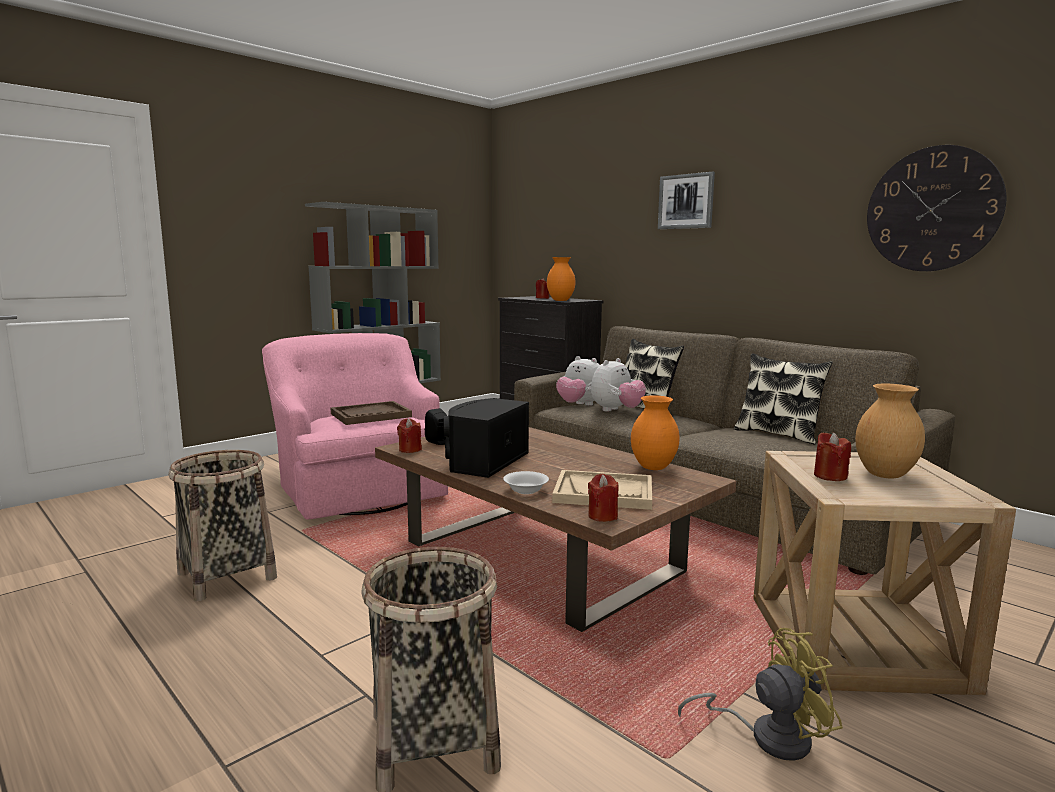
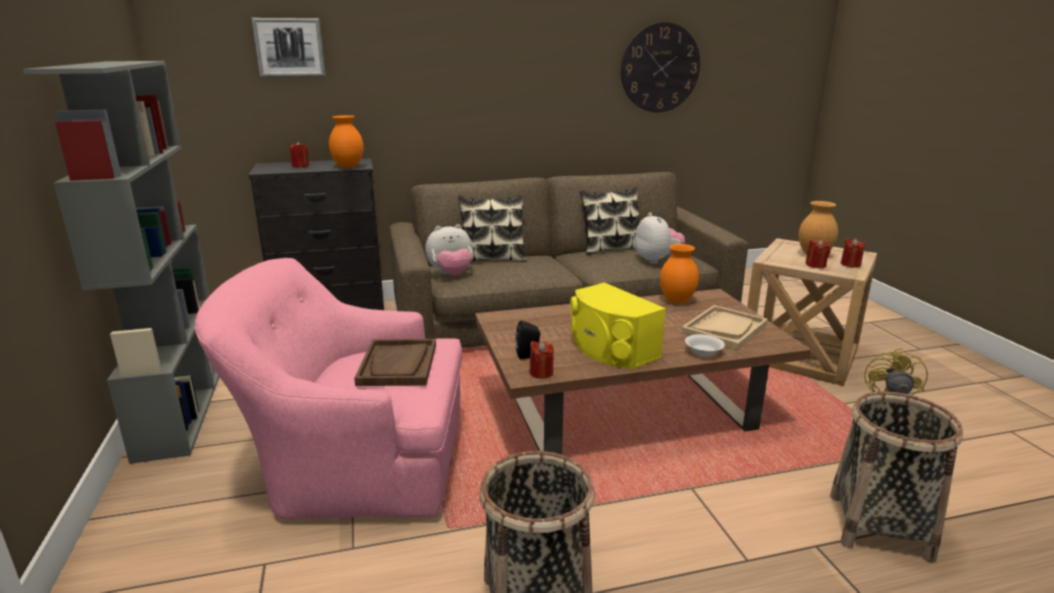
camera: 60 degrees left, 10 degrees up
(484, 461) = (610, 349): black speaker -> yellow speaker
(602, 516) = (773, 342): red candle -> red candle (850, 264)
(616, 410) = (504, 268): plush toy -> plush toy (657, 260)
(686, 201) = (461, 51): picture -> picture (289, 47)

